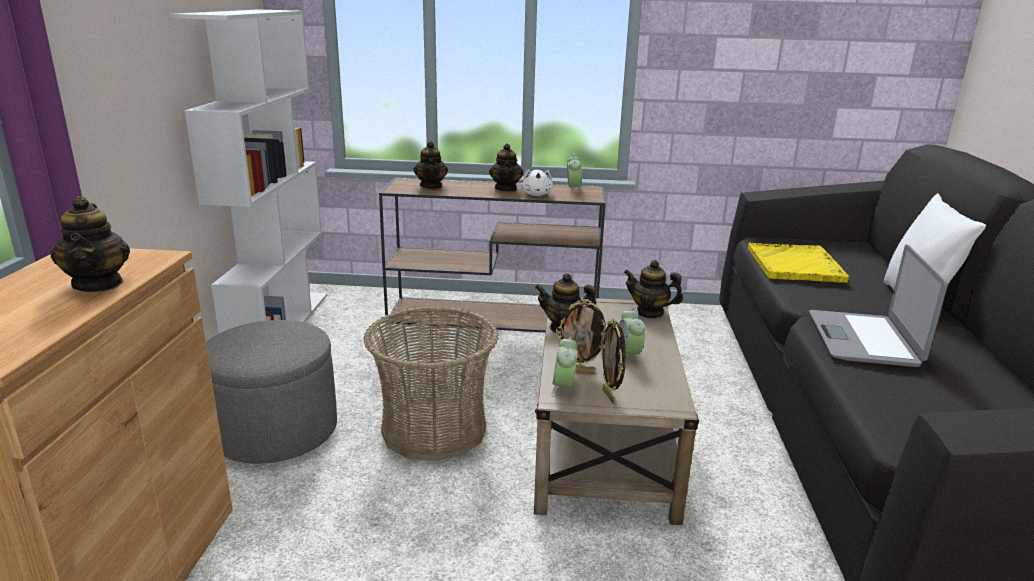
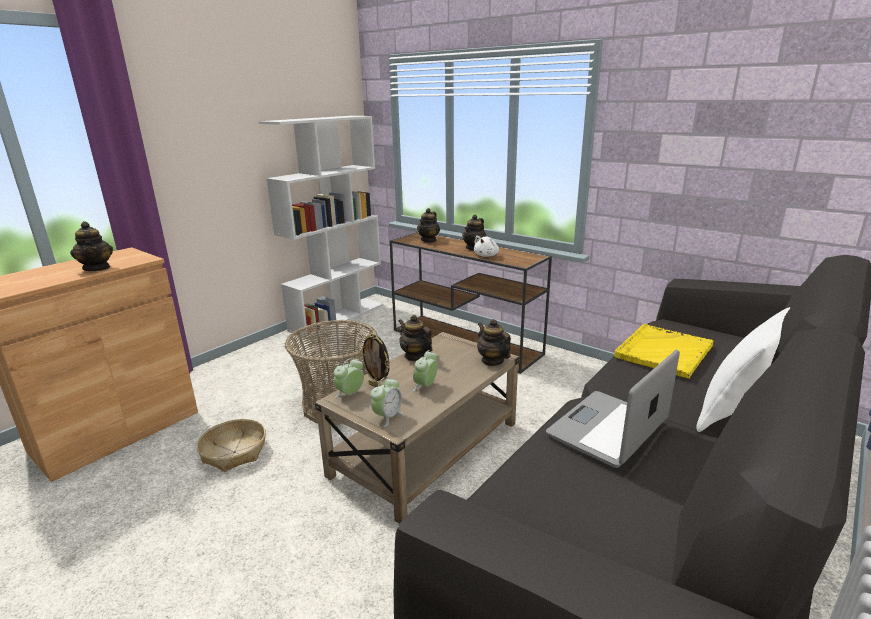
camera: 35 degrees right, 0 degrees up
(98, 284) = (97, 268): teapot -> teapot turned 45 degrees counterclockwise
(275, 431) = (263, 378): grey ottoman -> none
(371, 536) = (234, 452): none -> basket
(573, 189) = (522, 255): alarm clock -> alarm clock (387, 417)
(610, 396) = (367, 409): picture frame -> none

